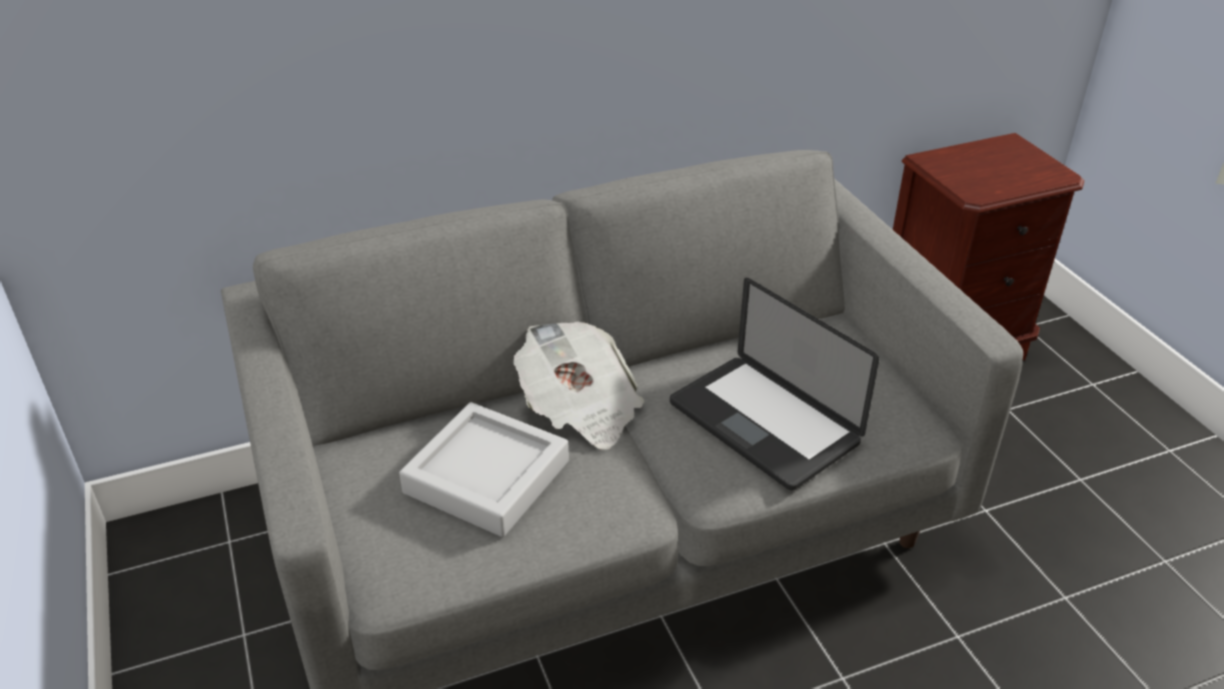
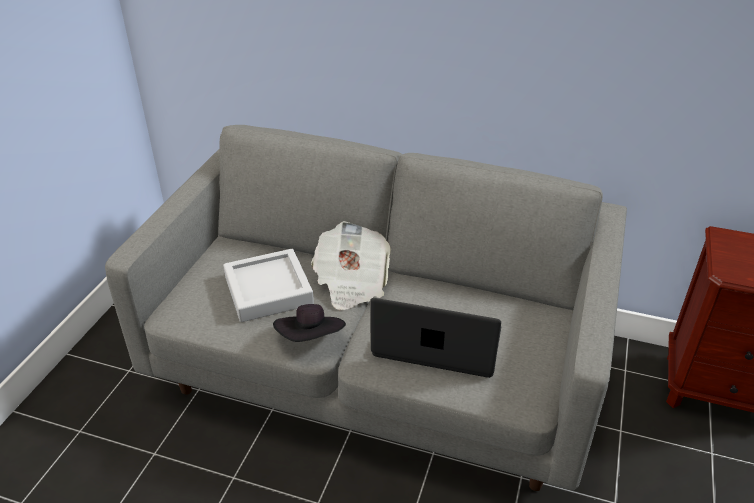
camera: 40 degrees right, 0 degrees up
(619, 502) = (311, 339): none -> black hat
(763, 423) = (437, 343): laptop -> laptop turned 105 degrees clockwise

